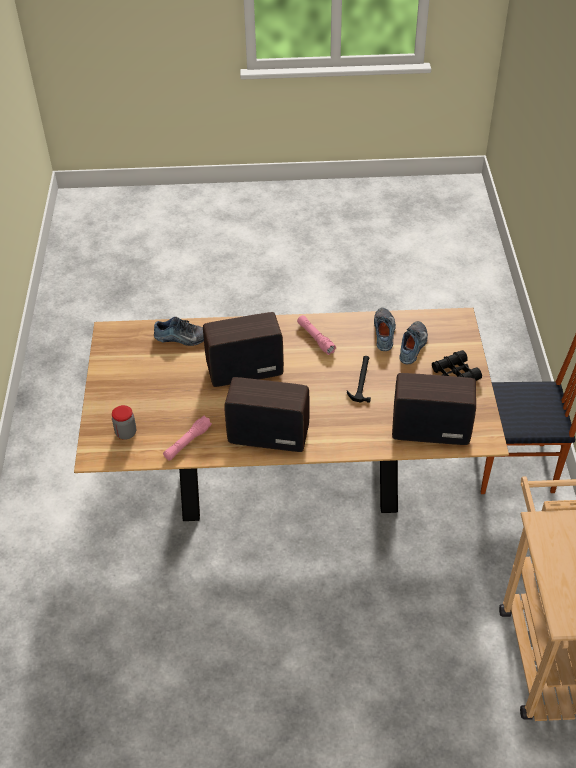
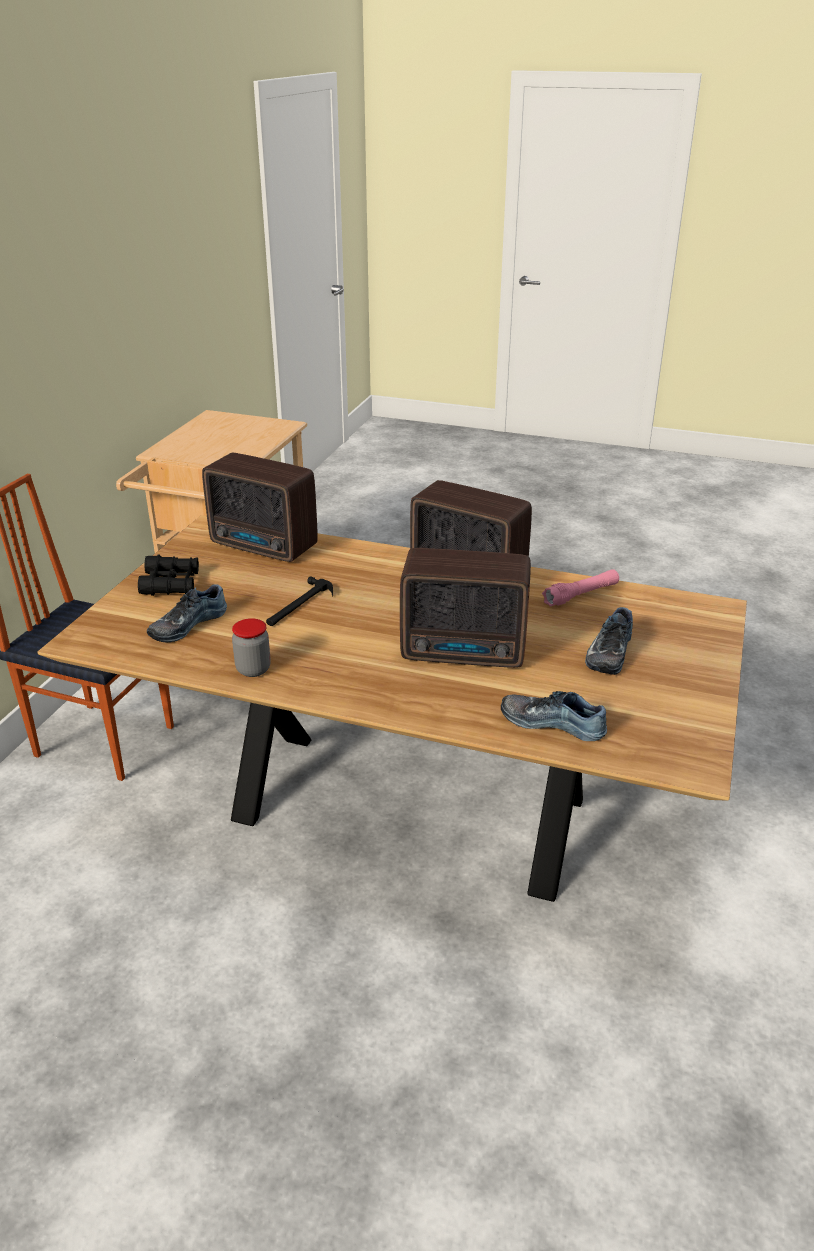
camera: 160 degrees left, 15 degrees down
(126, 433) = (669, 621): jar -> jar (253, 669)
(315, 338) = (322, 667): pink flashlight -> none
(385, 333) = (208, 650): shoe -> shoe (607, 653)

